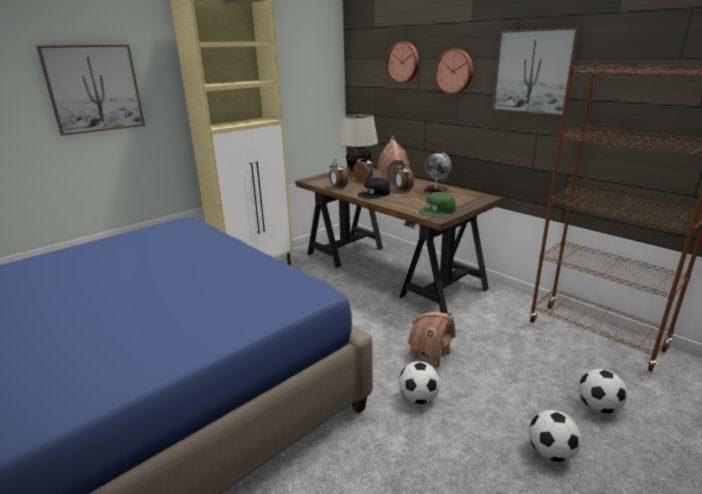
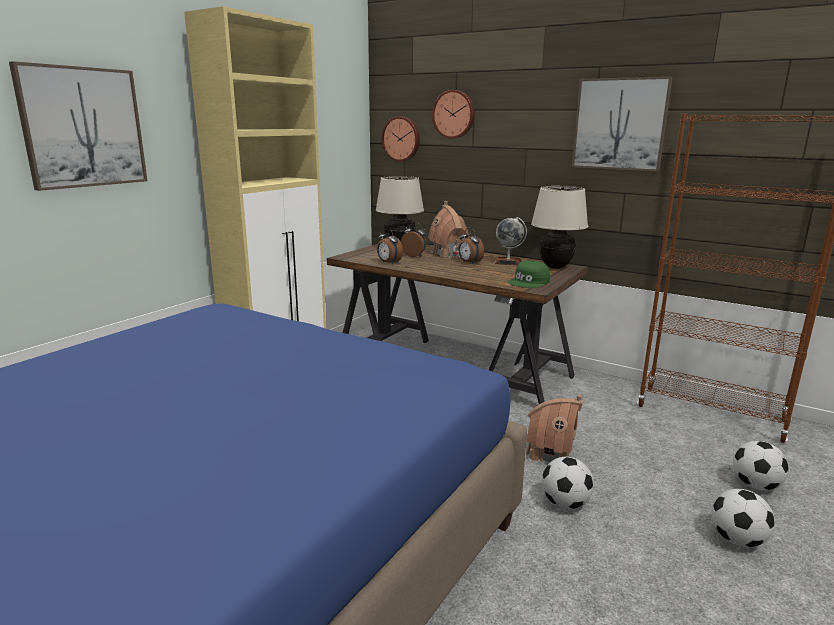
camera: 15 degrees left, 5 degrees down
(374, 194) = (440, 268): black cap -> none
(455, 71) = (522, 124): wall clock -> wall clock (401, 139)
(473, 196) = (555, 267): none -> beige table lamp

